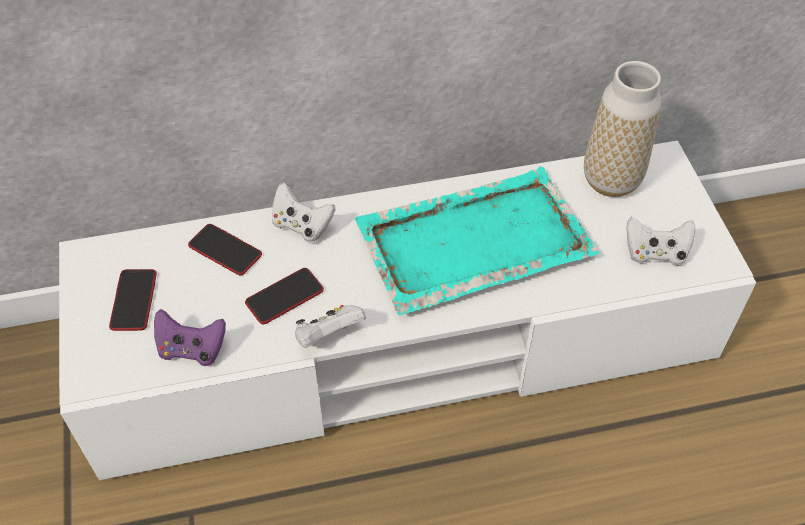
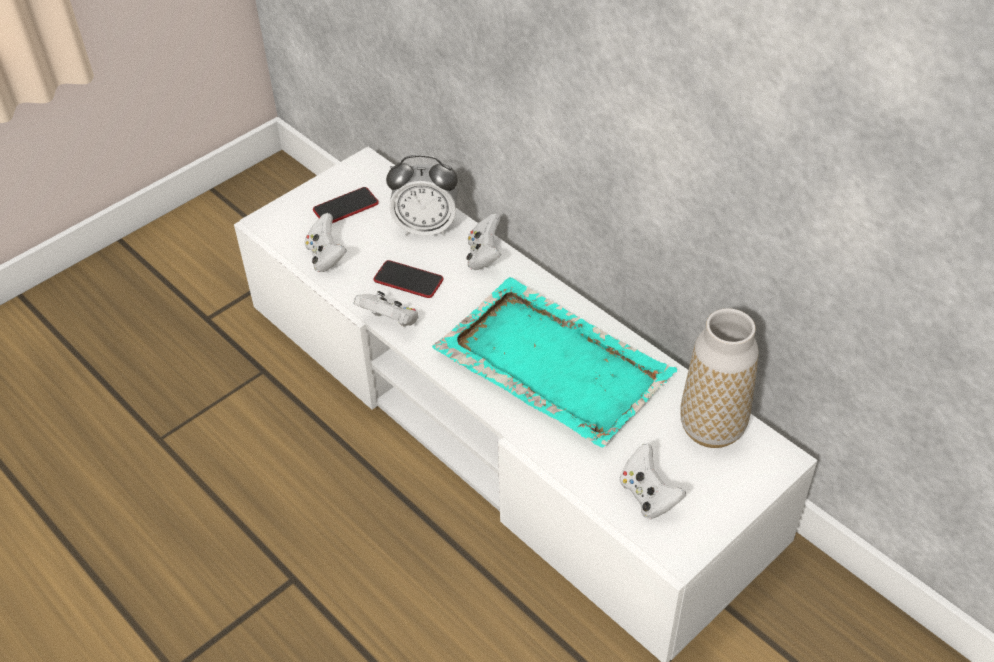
camera: 60 degrees right, 5 degrees down
(192, 349) = (326, 257): purple game controller -> white game controller
(225, 250) = (426, 228): phone -> alarm clock

